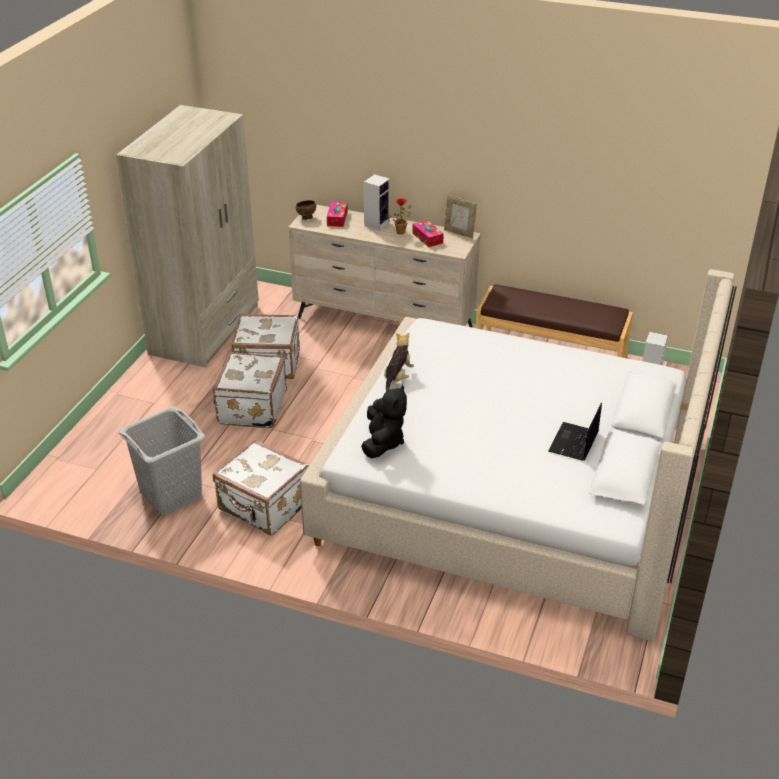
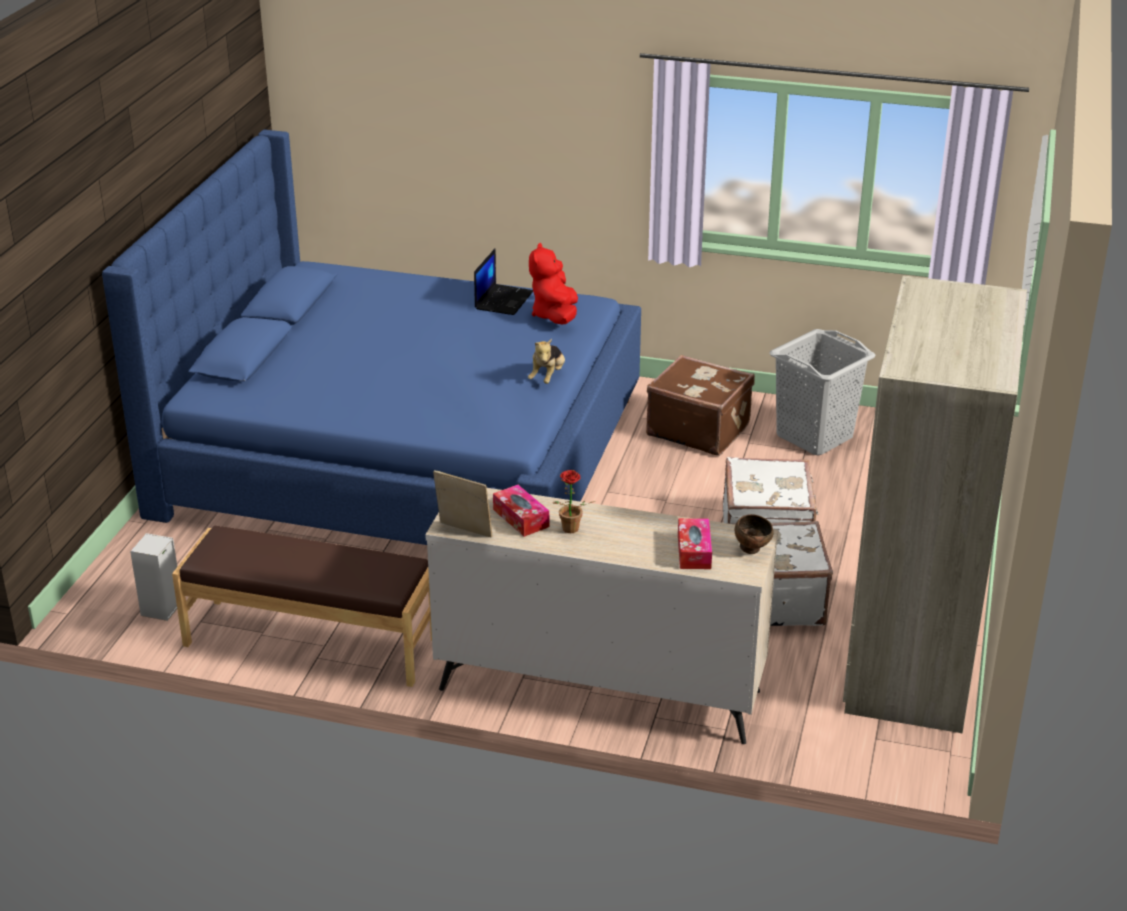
camera: 175 degrees right, 5 degrees down
(263, 507) = (698, 429): white suitcase -> brown suitcase
(377, 223) = (617, 545): speaker -> none
(383, 442) = (555, 316): black plush toy -> red plush toy
(513, 495) = (401, 454): beige bed -> blue bed
(574, 443) = (338, 324): laptop -> laptop (503, 300)

